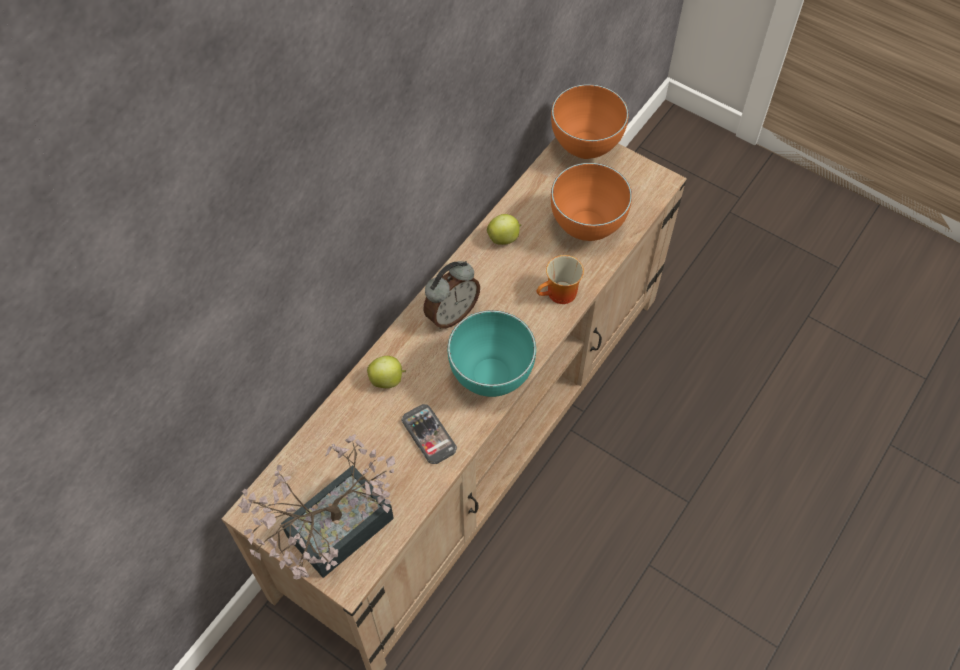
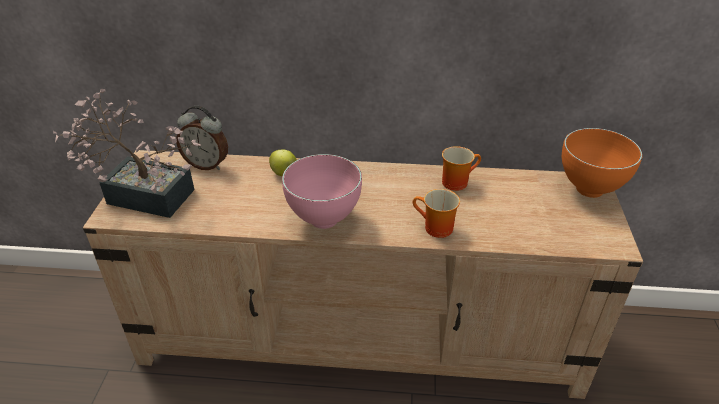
camera: 60 degrees right, 20 degrees down
(429, 435) = (251, 208): phone -> none
(451, 314) = (364, 181): alarm clock -> alarm clock (207, 165)
(489, 379) = (322, 220): turquoise bowl -> pink bowl
(504, 238) = (456, 181): apple -> mug
(588, 229) = (515, 220): orange bowl -> none

